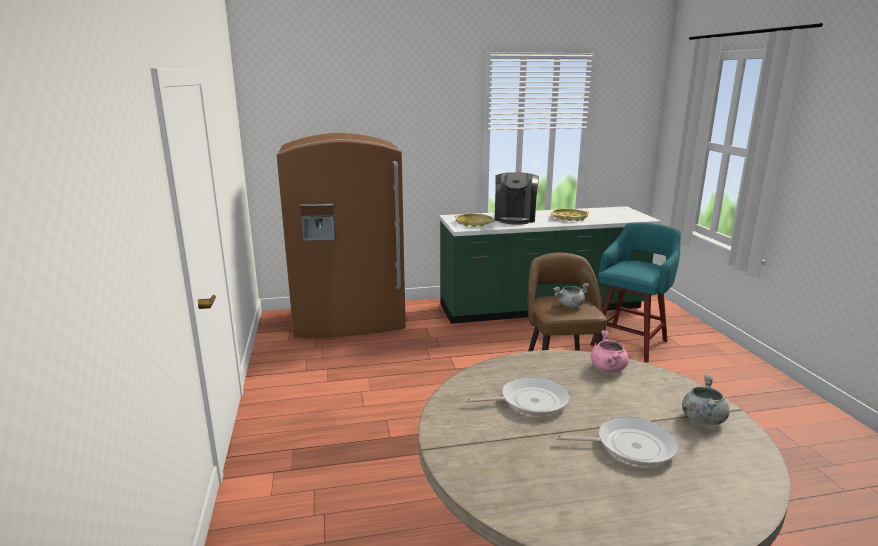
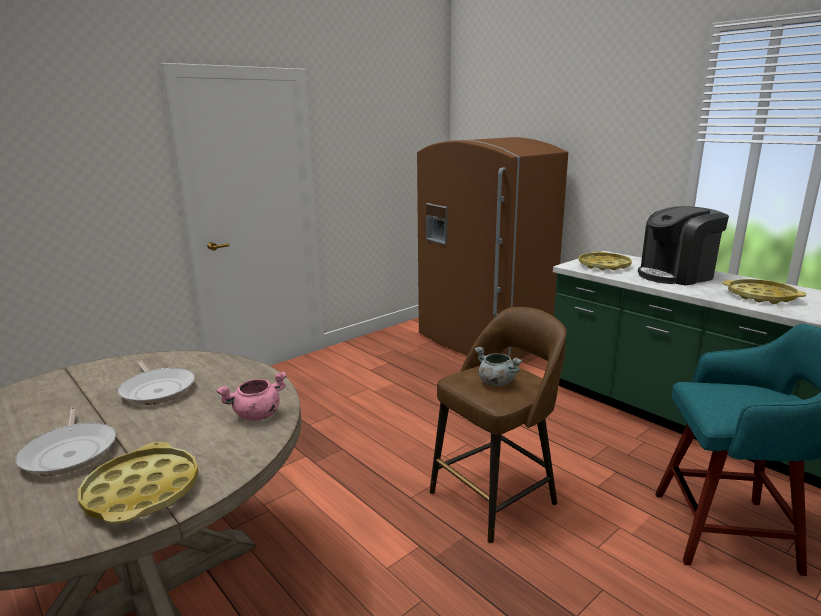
camera: 60 degrees right, 0 degrees up
(702, 418) = (142, 491): grey cooking pot -> yellow tray

